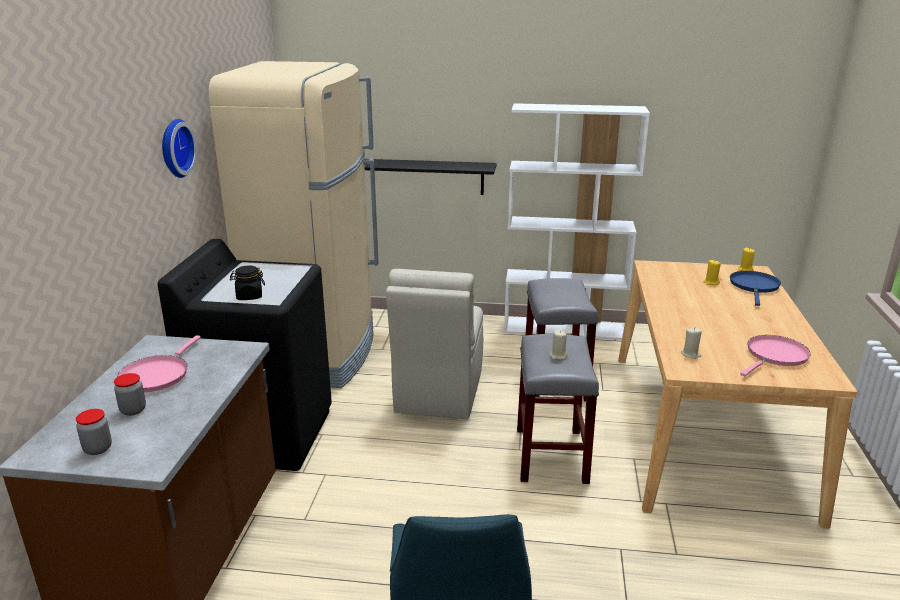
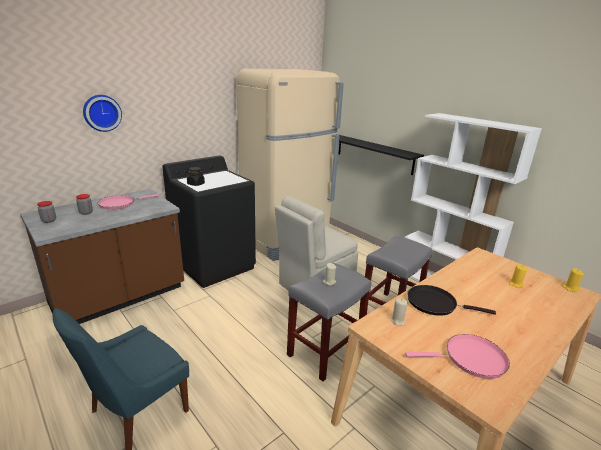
camera: 40 degrees right, 0 degrees up
(174, 148) = (200, 101): wall clock -> wall clock (102, 113)
(689, 326) = (435, 303): none -> black frying pan
(754, 286) = (555, 303): blue frying pan -> none

